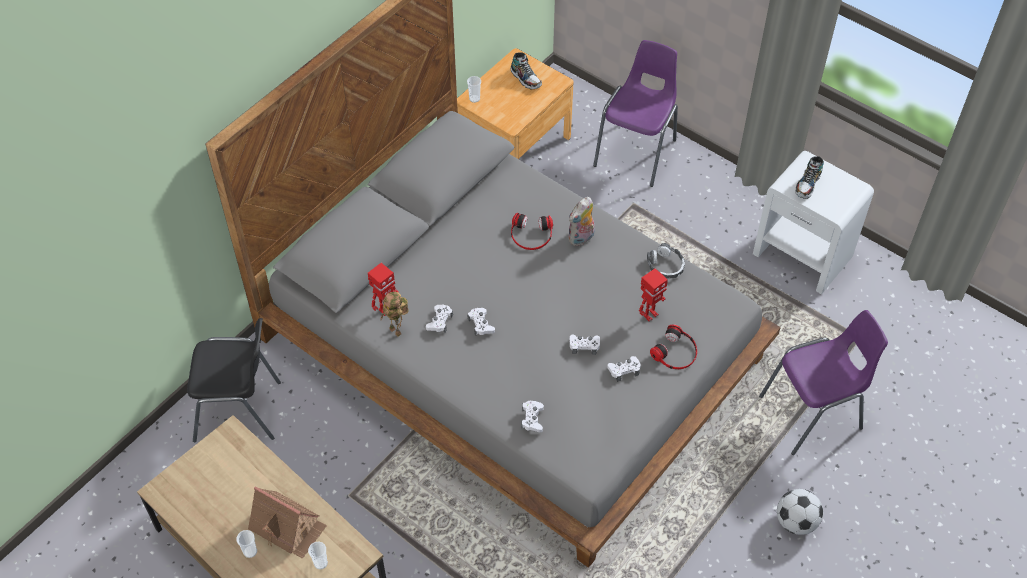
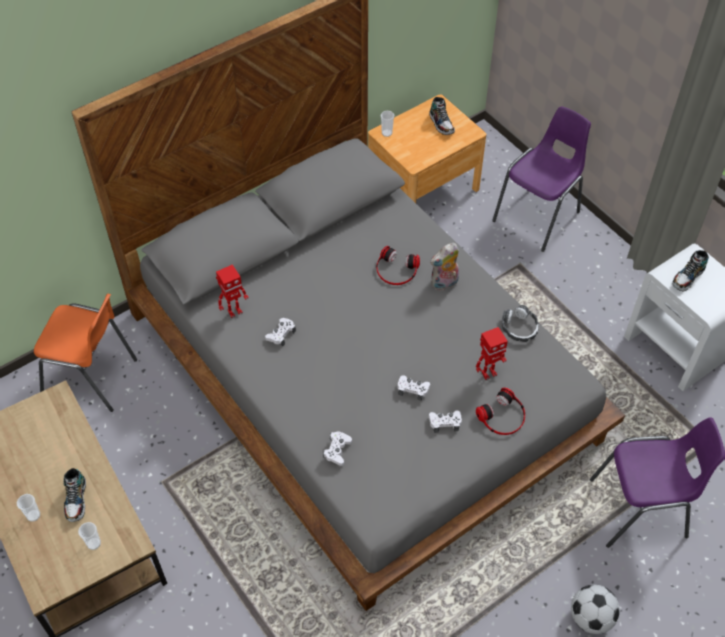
camera: 15 degrees right, 0 degrees up
(240, 411) = (92, 378): black chair -> orange chair
(288, 527) = (76, 500): toy house -> shoe
(397, 331) = (238, 335): toy robot -> none
(481, 324) = (319, 346): white game controller -> none

